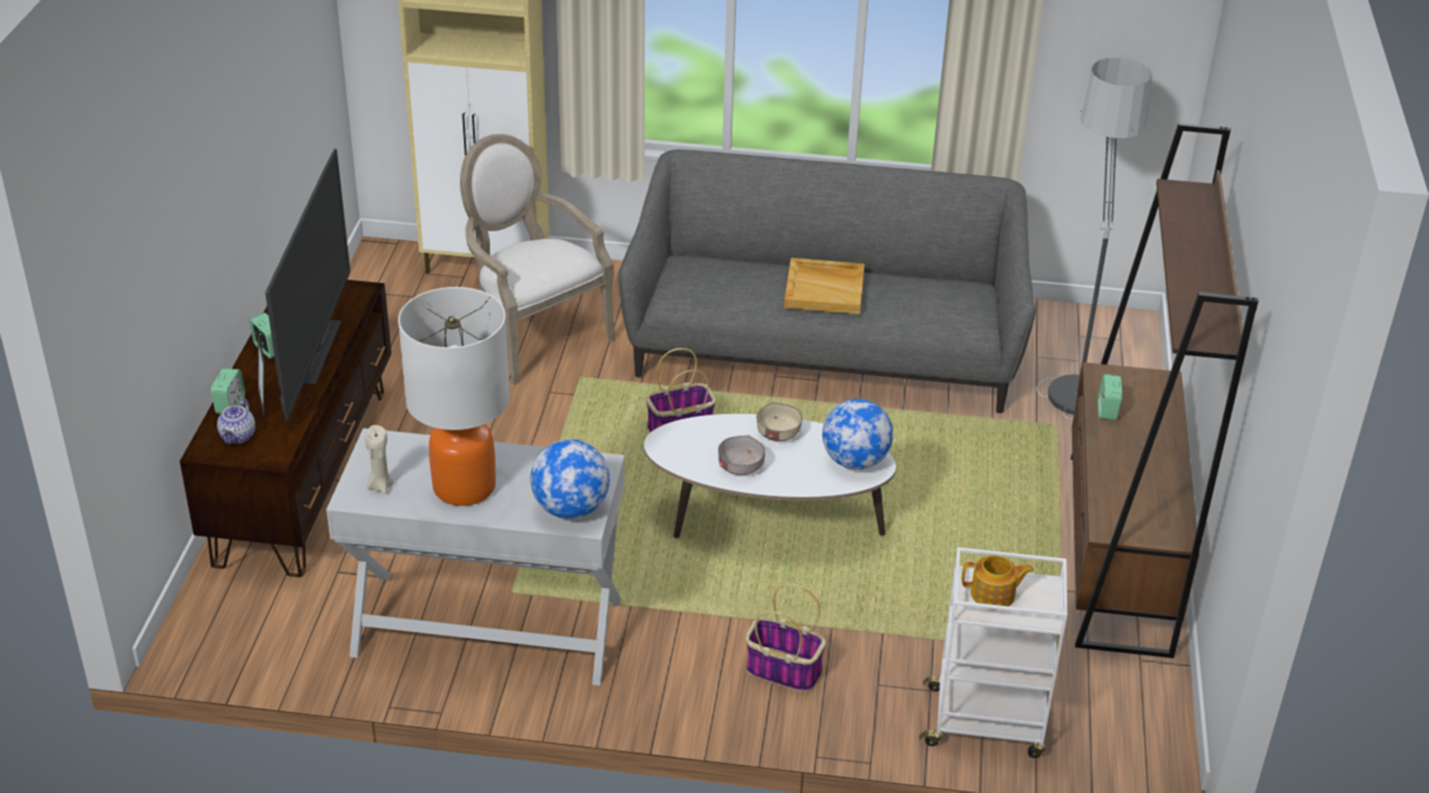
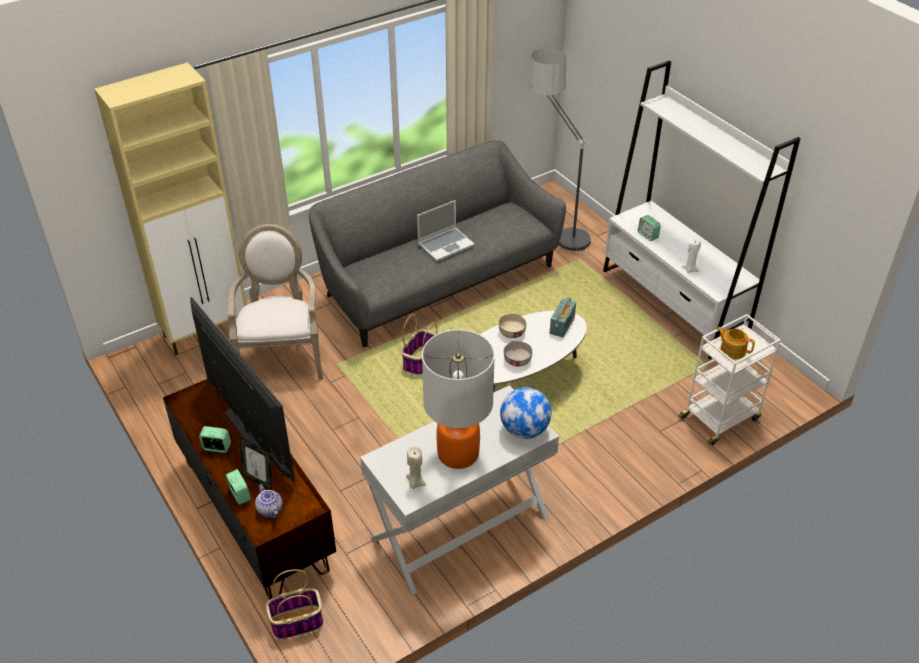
camera: 40 degrees left, 5 degrees up
(533, 335) = (282, 356): armchair -> armchair turned 75 degrees clockwise
(782, 670) = (615, 453): basket -> basket (296, 623)
(825, 289) = (446, 244): beige tray -> laptop
(855, 461) = (562, 325): globe -> radio
(994, 595) = (732, 350): teapot -> teapot turned 105 degrees counterclockwise
(1107, 481) = (690, 269): none -> white candle
(1118, 552) = (673, 304): brown bookcase -> white bookcase

